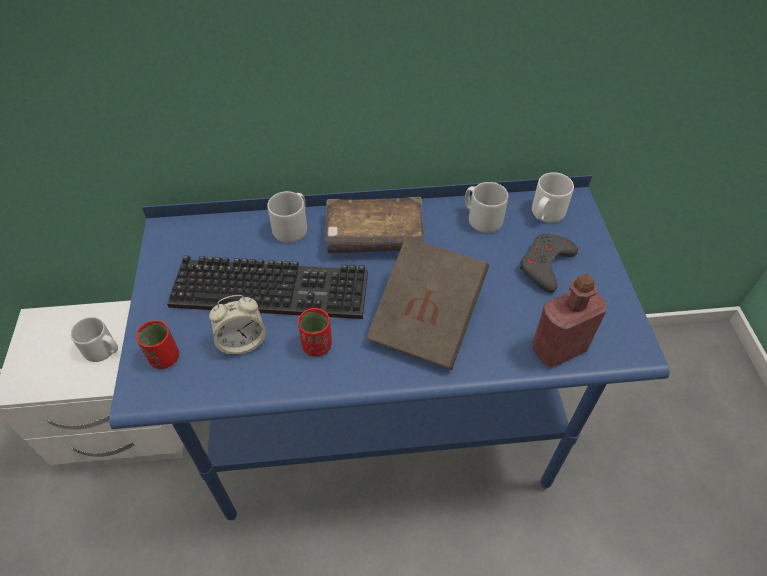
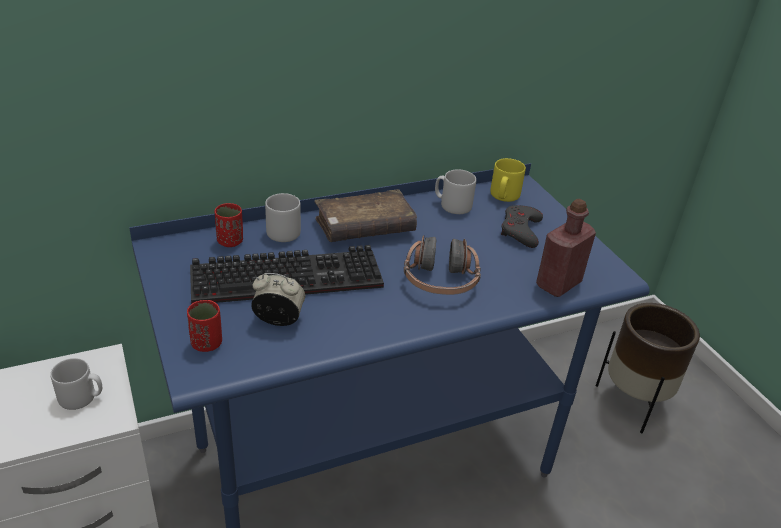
camera: 20 degrees left, 15 degrees down
(242, 342) = (278, 320): alarm clock -> alarm clock turned 135 degrees counterclockwise
(317, 345) = (351, 312): red cup -> red cup (230, 241)
(426, 320) = (440, 280): brown book -> headphones
(545, 214) = (503, 196): white mug -> yellow mug
(670, 426) = (633, 402): none -> brown planter

